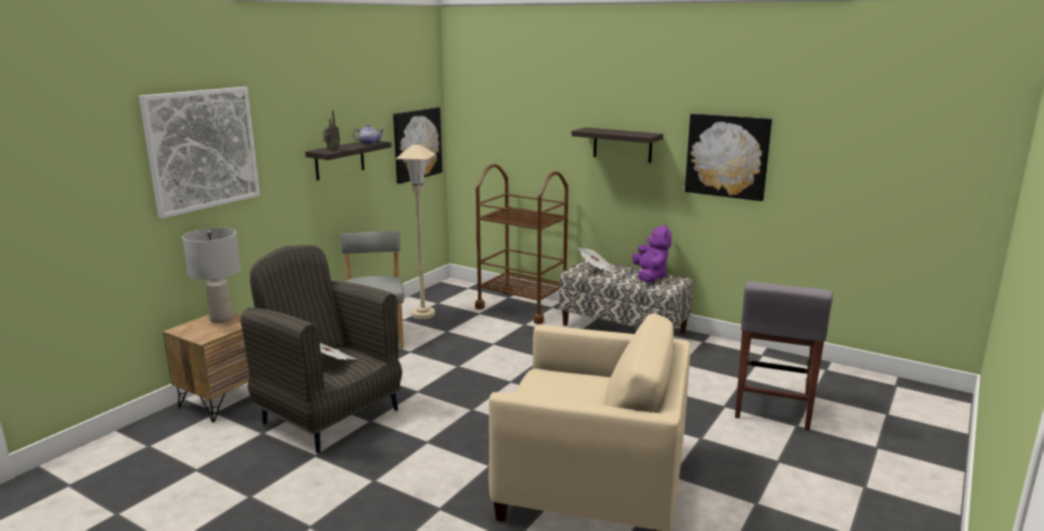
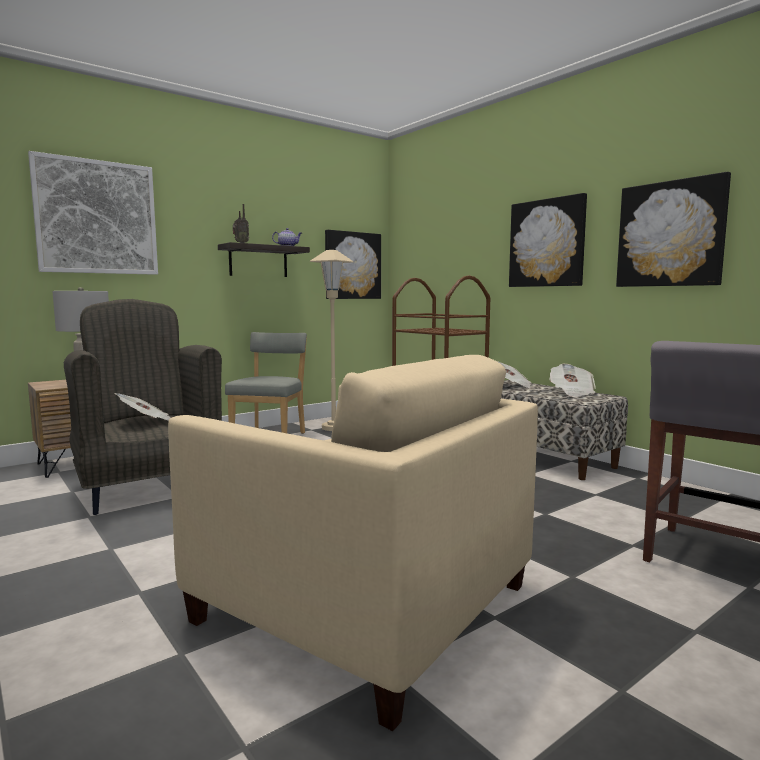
camera: 20 degrees right, 10 degrees down
(622, 145) = (547, 243): shelf -> picture
(650, 277) = (571, 393): purple plush toy -> newspaper

